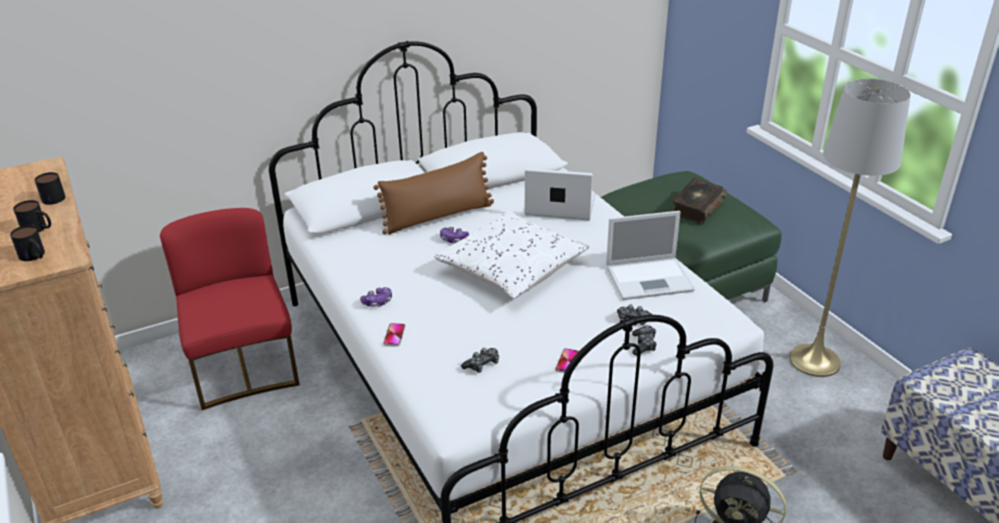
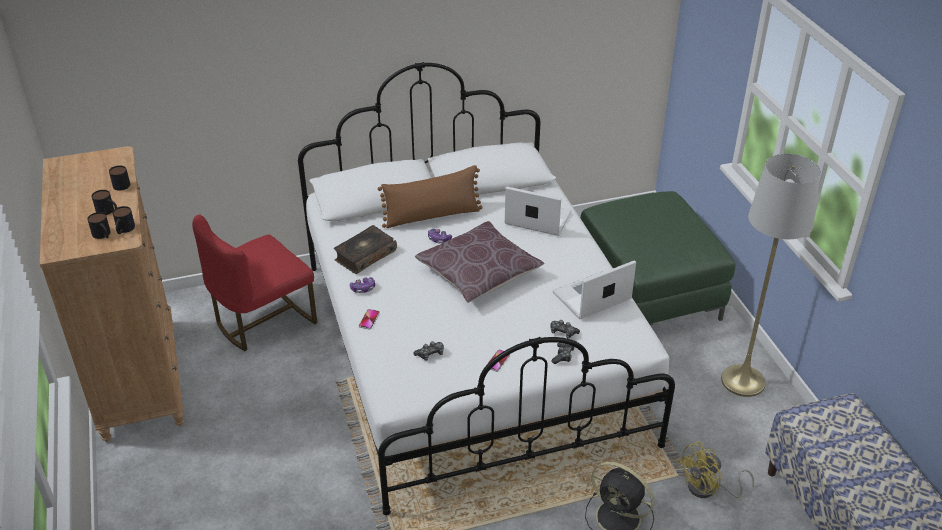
camera: 10 degrees right, 5 degrees up
(63, 247) = (124, 230): none -> mug
(244, 368) = (263, 320): red chair -> red chair turned 120 degrees counterclockwise
(512, 269) = (479, 273): white pillow -> brown pillow
(650, 278) = (590, 297): laptop -> laptop turned 150 degrees clockwise
(696, 208) = (664, 231): book -> book (365, 255)
(825, 486) = (708, 489): none -> yellow fan

